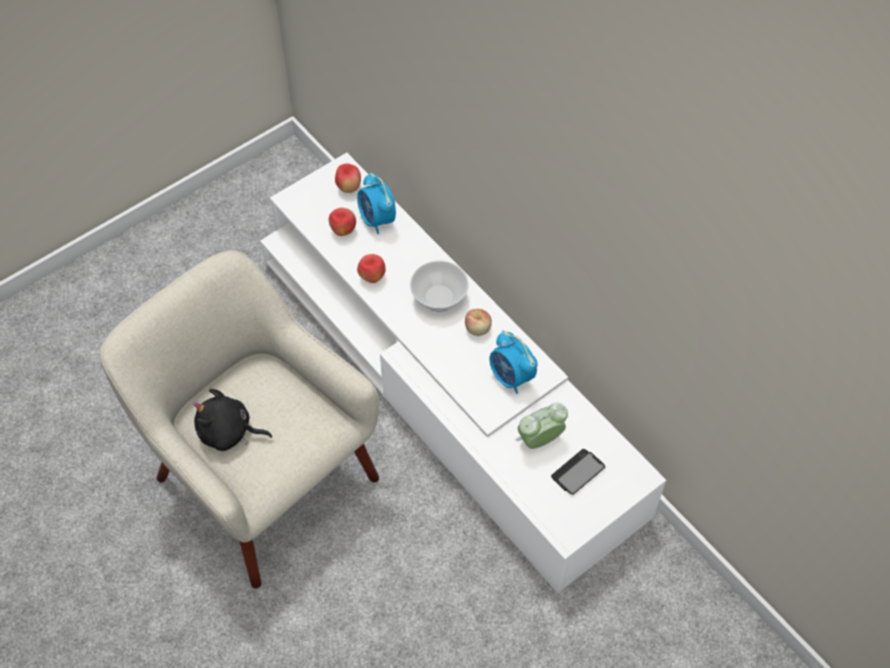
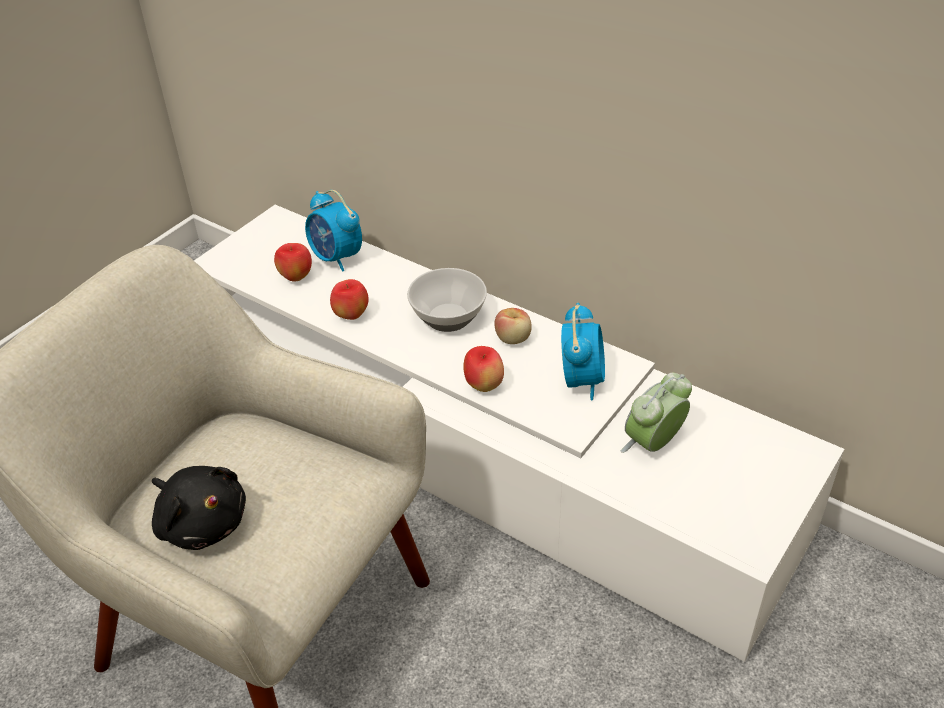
camera: 15 degrees left, 15 degrees down
(229, 432) = (202, 522): black plush toy -> black plush toy turned 135 degrees counterclockwise
(349, 188) = (289, 235): apple -> apple (484, 385)
(511, 377) = (581, 380): alarm clock -> alarm clock turned 120 degrees counterclockwise
(577, 472) = (724, 469): phone -> none

